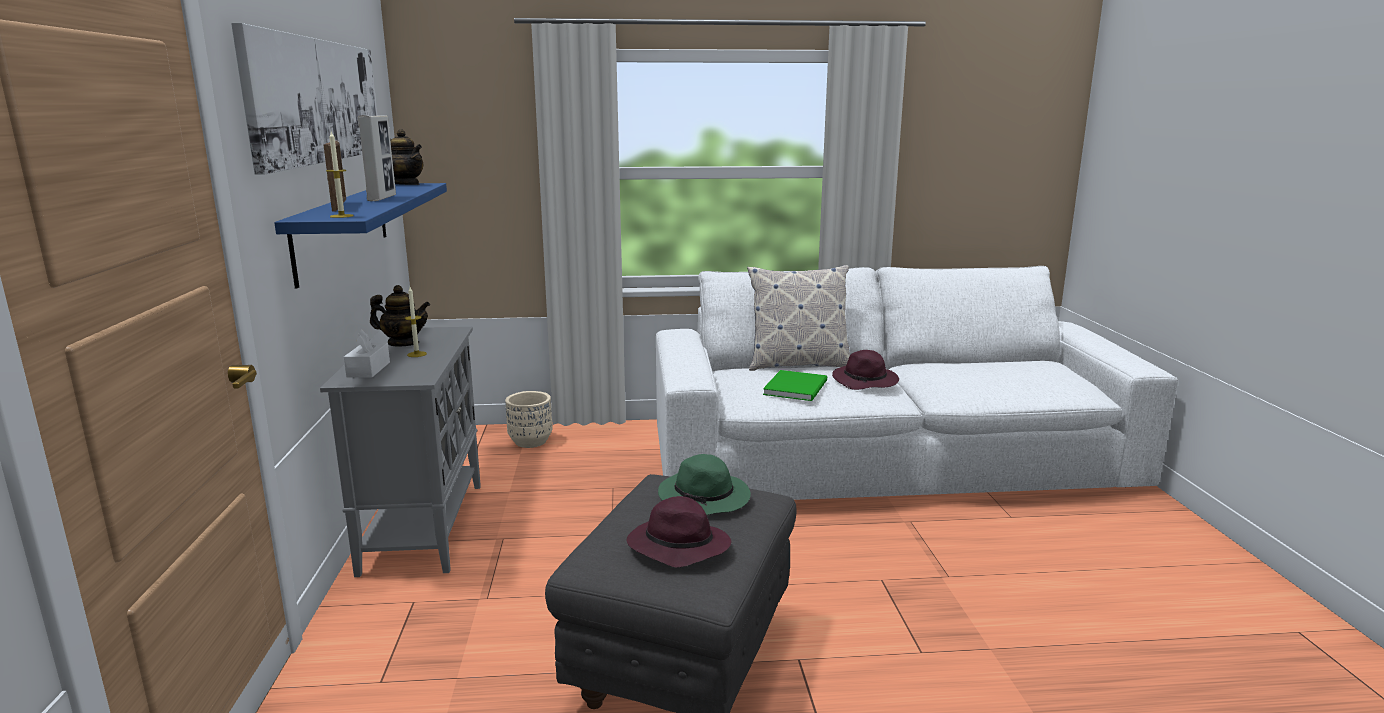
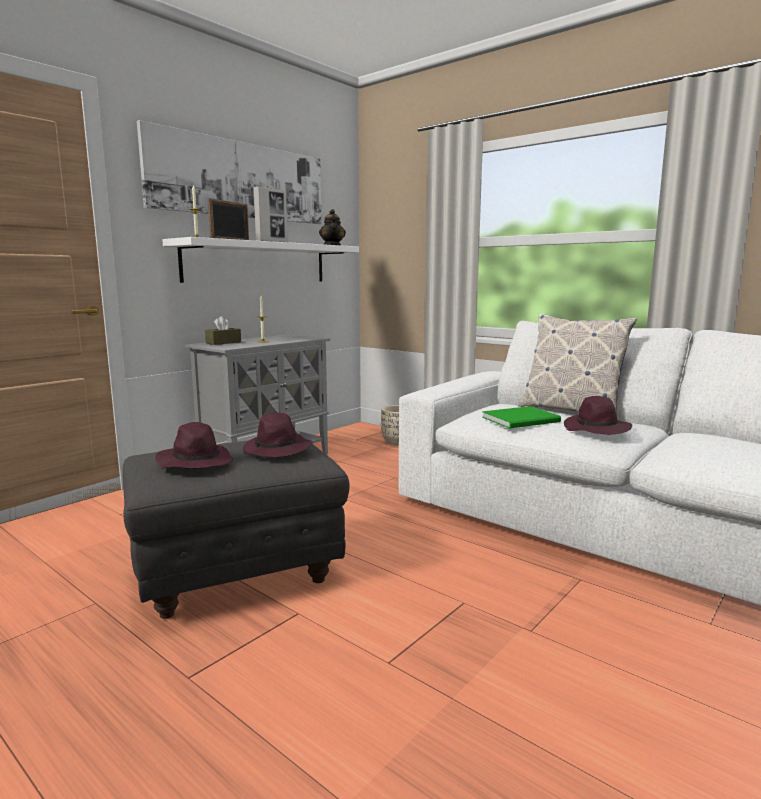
camera: 45 degrees right, 5 degrees down
(343, 229) = (257, 263): blue shelf -> white shelf
(368, 369) = (223, 342): white tissue box -> brown tissue box
(403, 343) = (273, 338): teapot -> none
(705, 499) = (278, 450): green hat -> purple hat

